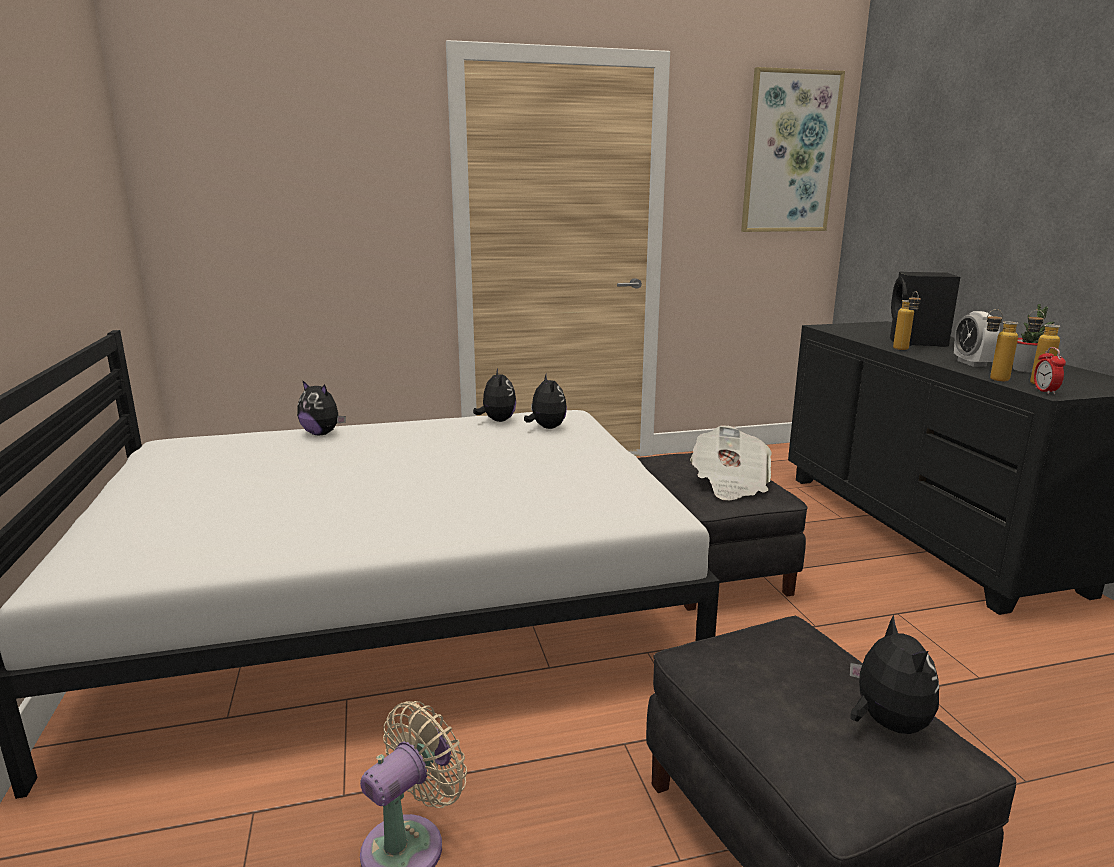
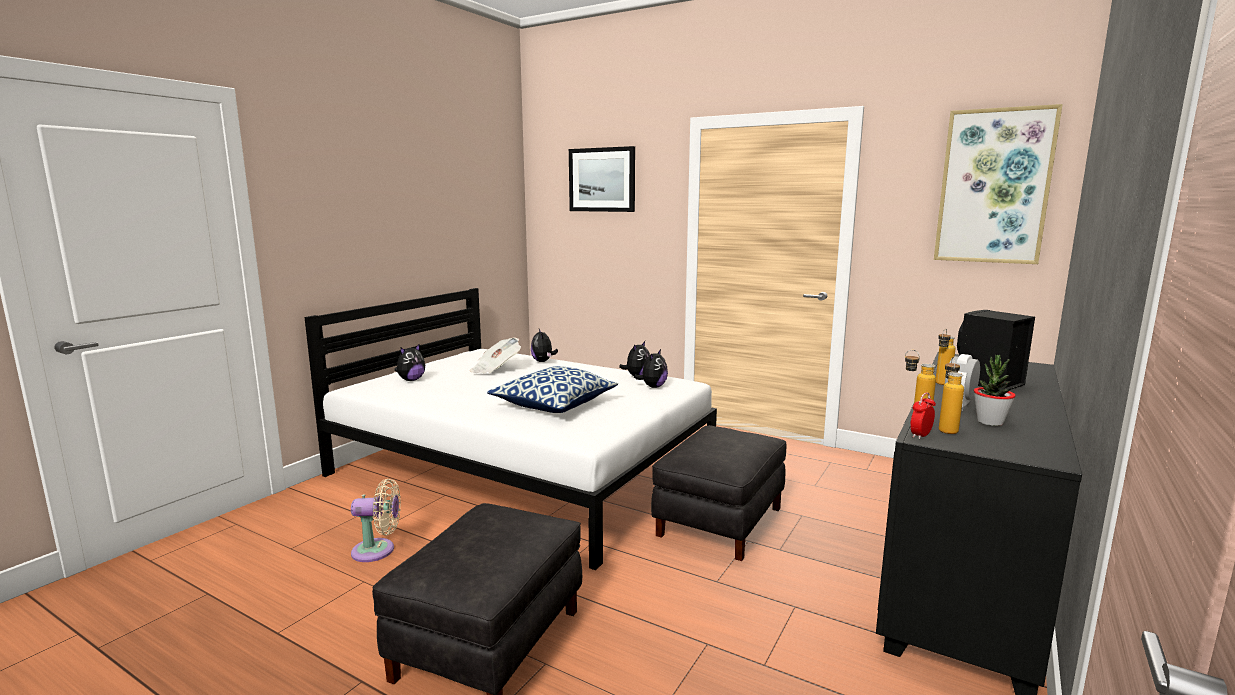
camera: 45 degrees right, 5 degrees down
(295, 129) = (602, 180): none -> picture
(500, 484) = (554, 405): none -> pillow
(729, 484) = (713, 454): newspaper -> newspaper (495, 369)
(886, 723) = (484, 566): plush toy -> plush toy (411, 380)

